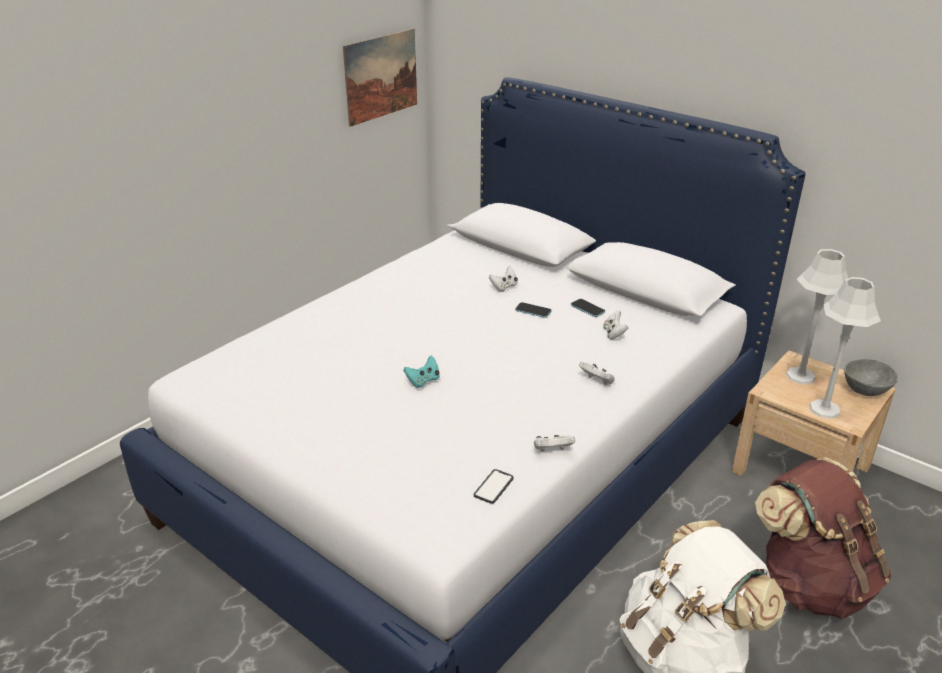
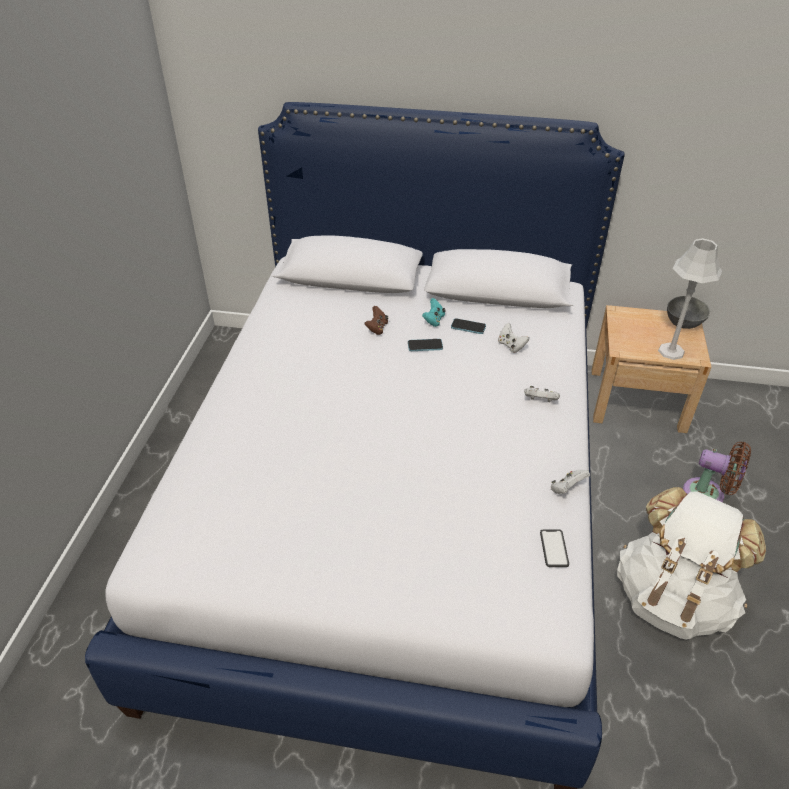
camera: 30 degrees left, 10 degrees up
(381, 76) = (138, 126): picture -> none
(423, 381) = (396, 461): turquoise game controller -> turquoise game controller (434, 320)
(504, 287) = (377, 328): white game controller -> brown game controller
(800, 376) = (632, 326): grey table lamp -> none
(810, 583) = (708, 495): brown backpack -> brown fan

